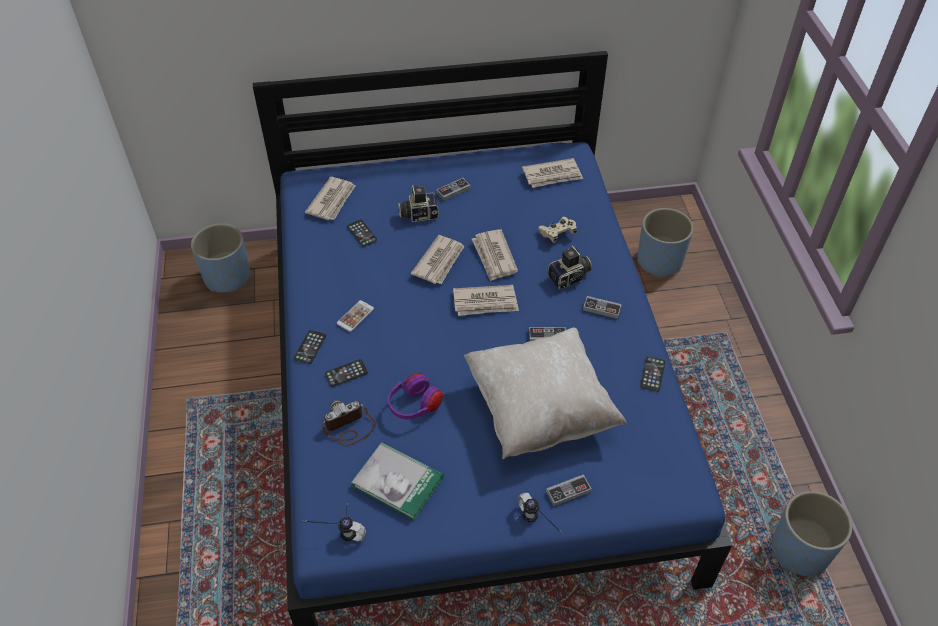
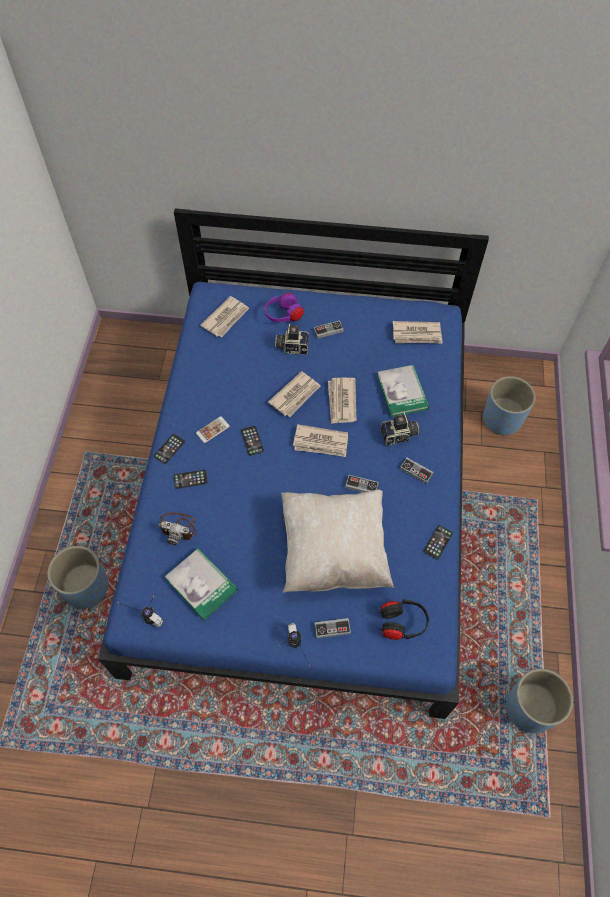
camera: 15 degrees right, 10 degrees up
(227, 277) = (143, 353): blue planter -> blue planter (86, 588)
(349, 428) = (178, 528): camera -> camera turned 150 degrees counterclockwise
(361, 233) = (240, 354): phone -> phone (252, 440)
(415, 406) = (235, 522): purple headphones -> purple headphones (284, 316)
(557, 233) = (402, 392): beige game controller -> book
(644, 467) = (401, 623): none -> black headphones

